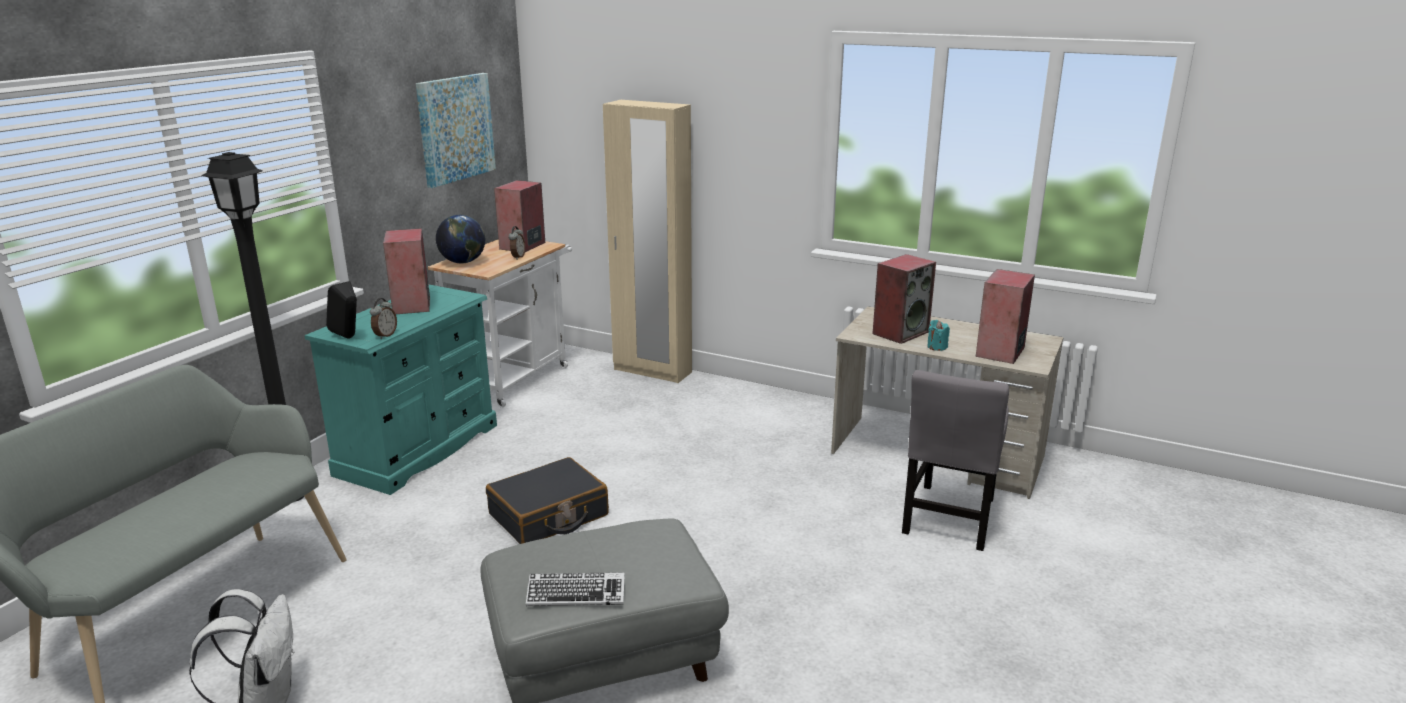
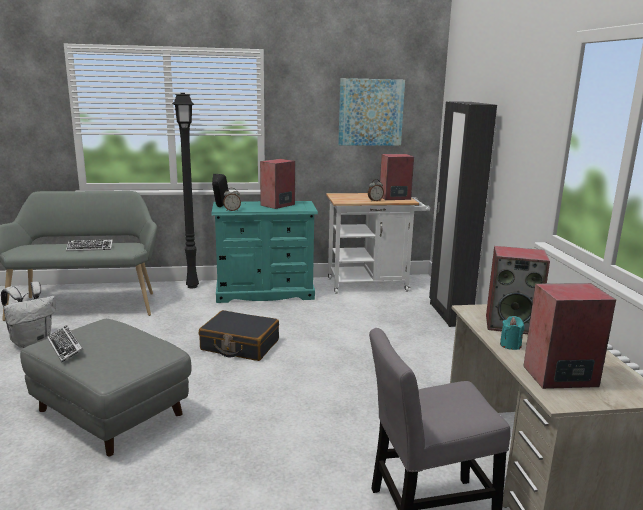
camera: 55 degrees right, 5 degrees down
(210, 497) = (90, 248): none -> keyboard
(463, 262) = (344, 196): globe -> none
(652, 371) = (449, 314): beige wardrobe -> black wardrobe

